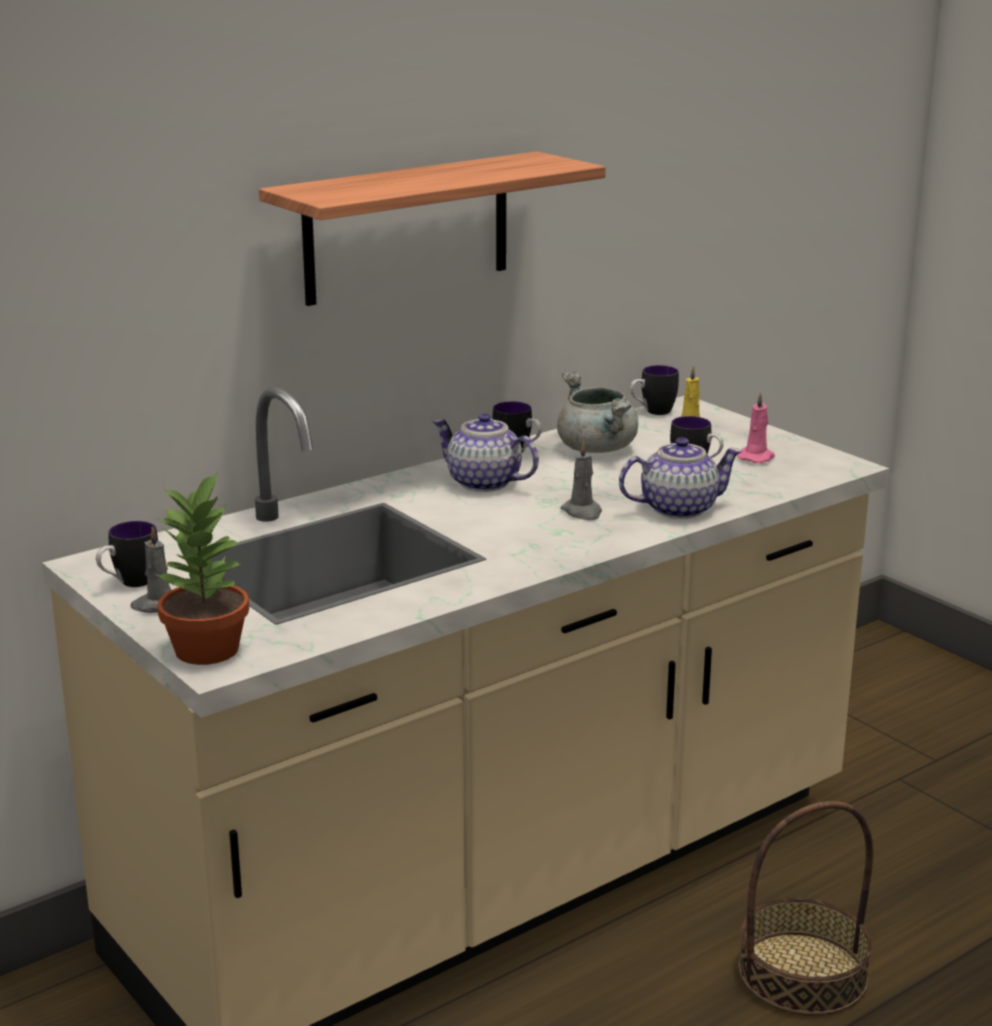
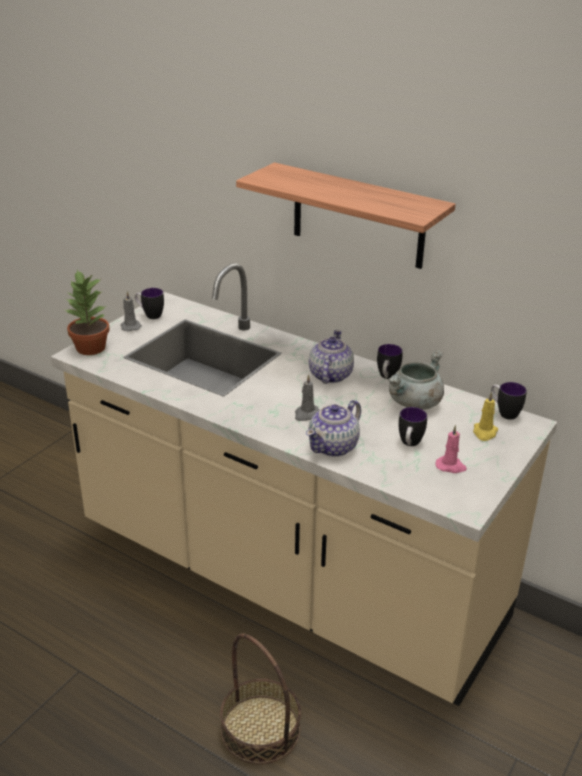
camera: 70 degrees right, 10 degrees up
(677, 508) = (334, 446): teapot -> teapot turned 75 degrees clockwise

